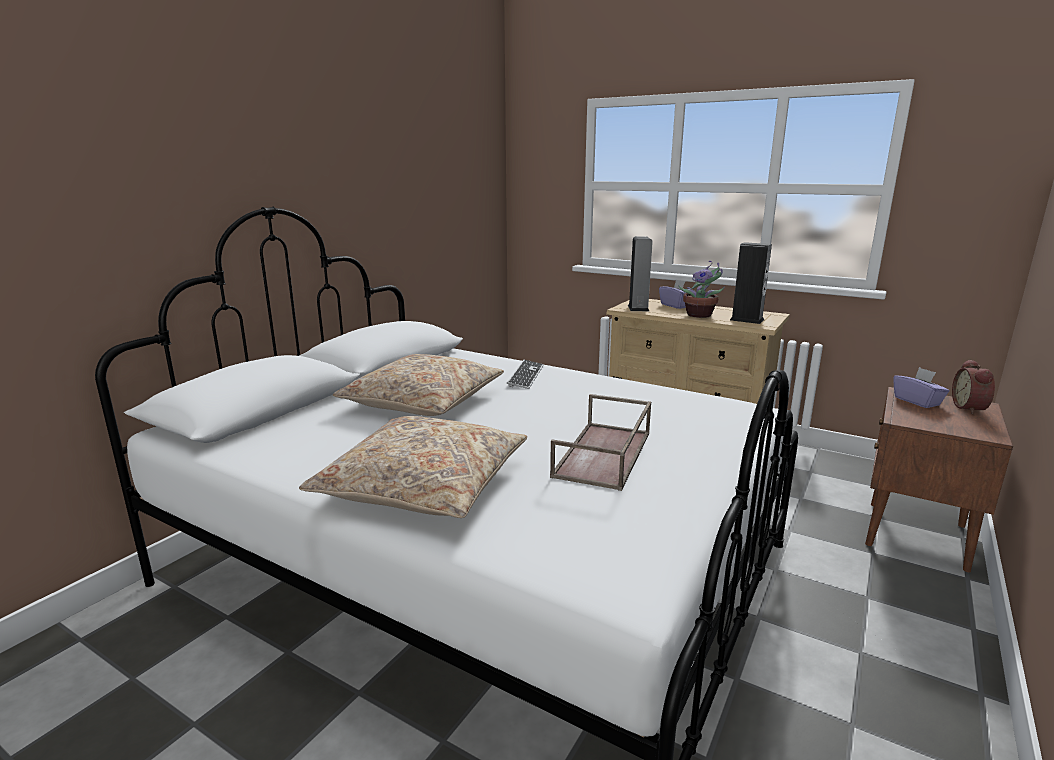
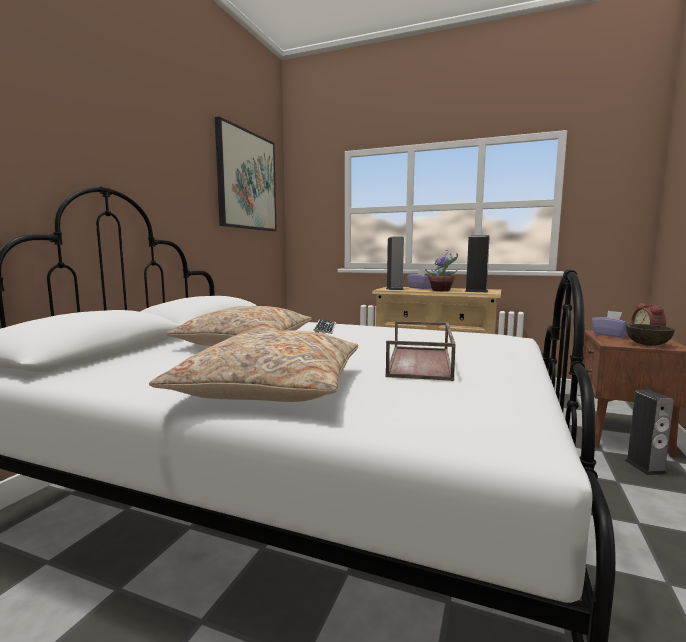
camera: 10 degrees left, 10 degrees down
(449, 152) = (247, 181): none -> picture
(917, 581) = (645, 467): none -> speaker
(953, 425) = (647, 344): none -> brown bowl

